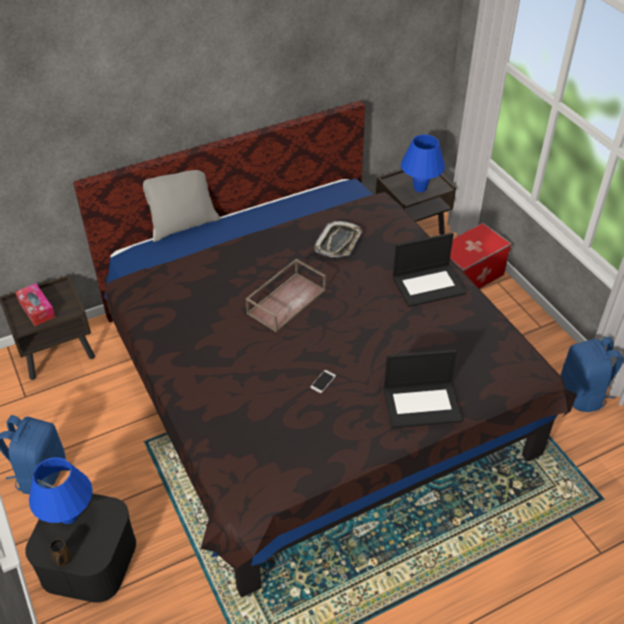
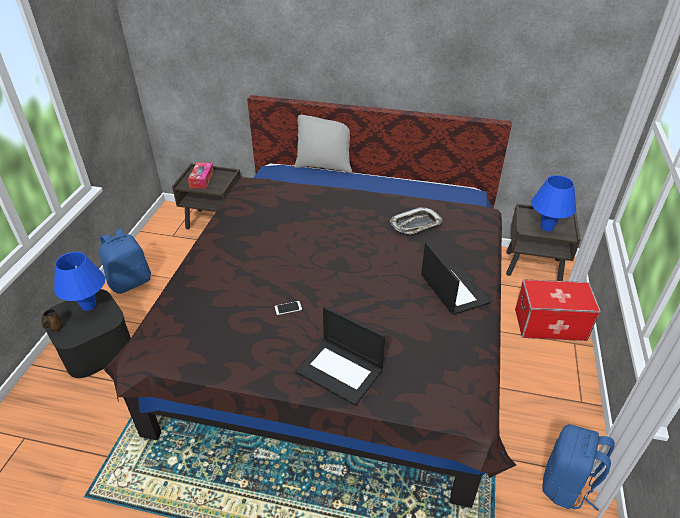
camera: 40 degrees right, 5 degrees down
(286, 301) = (330, 242): brown tray -> none
(429, 285) = (453, 289): laptop -> laptop turned 135 degrees counterclockwise

